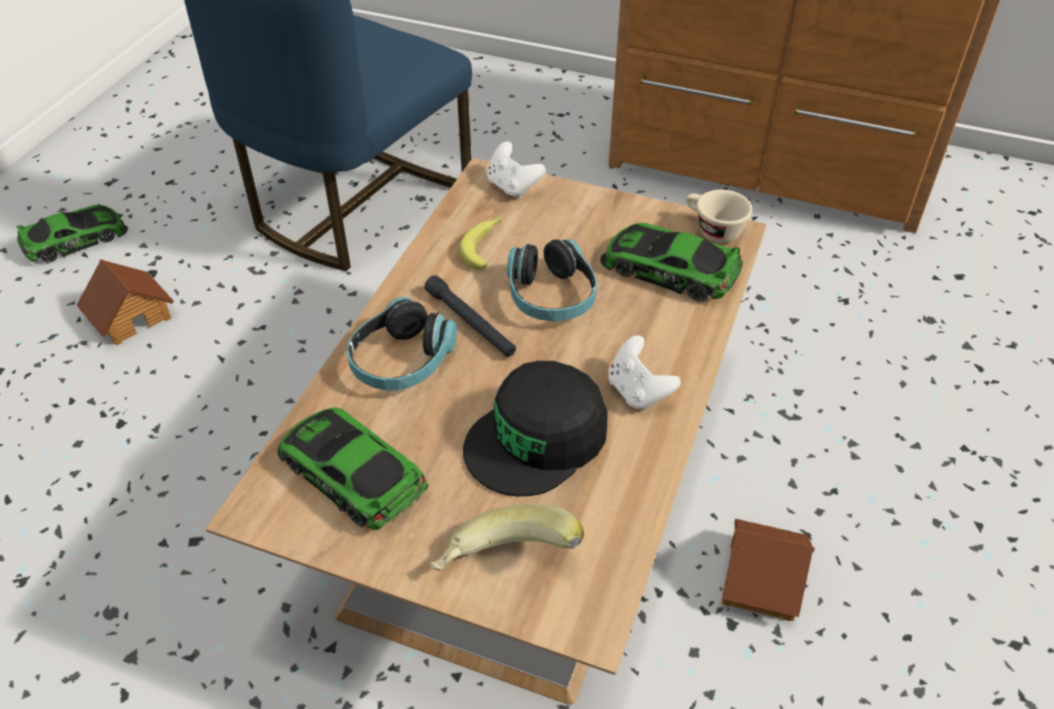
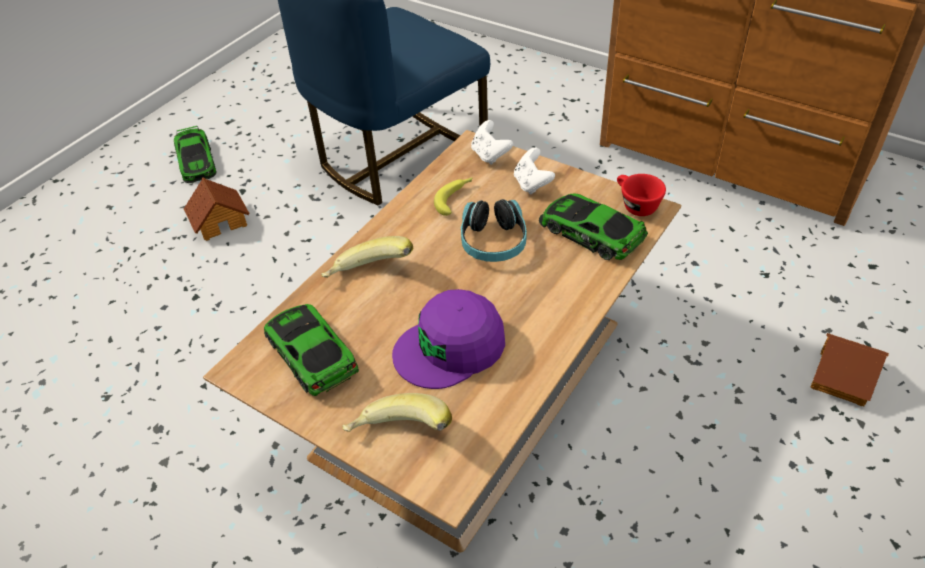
camera: 15 degrees right, 0 degrees up
(76, 239) = (196, 161): toy car -> toy car turned 90 degrees clockwise
(402, 361) = (369, 277): headphones -> banana
(470, 323) = (427, 255): black flashlight -> none
(537, 438) = (451, 347): black cap -> purple cap
(638, 391) = (537, 323): white game controller -> white game controller (532, 184)
(712, 230) = (635, 205): beige cup -> red cup
(762, 580) = (633, 486): toy house -> toy house (843, 378)

